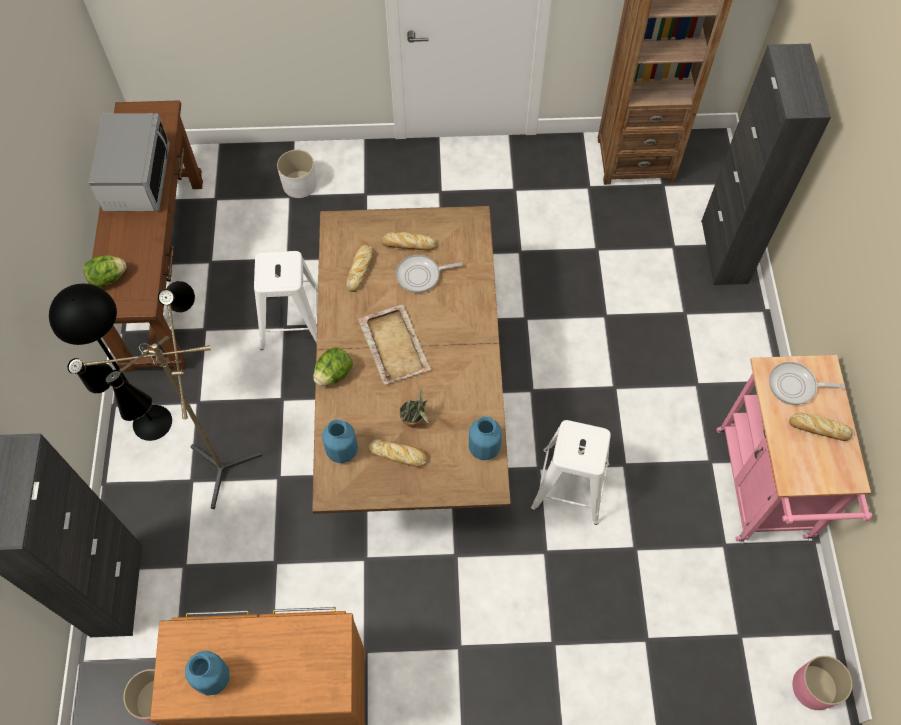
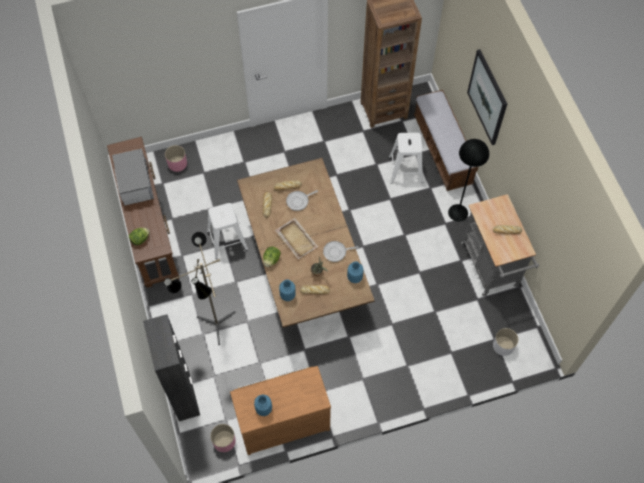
camera: 15 degrees left, 0 degrees up
(152, 422) = (171, 309): black floor lamp -> black floor lamp (457, 212)
(299, 184) = (206, 164): white planter -> white planter (503, 345)
(571, 487) = (396, 289): white stool -> white stool (406, 169)
(724, 251) = (442, 150): black cabinet -> bench
(765, 492) = (491, 268): pink cart -> grey cart
(795, 386) = (491, 213): frying pan -> frying pan (336, 252)
(814, 687) = (534, 354): pink planter -> pink planter (177, 163)
(843, 149) = (487, 97): none -> picture

